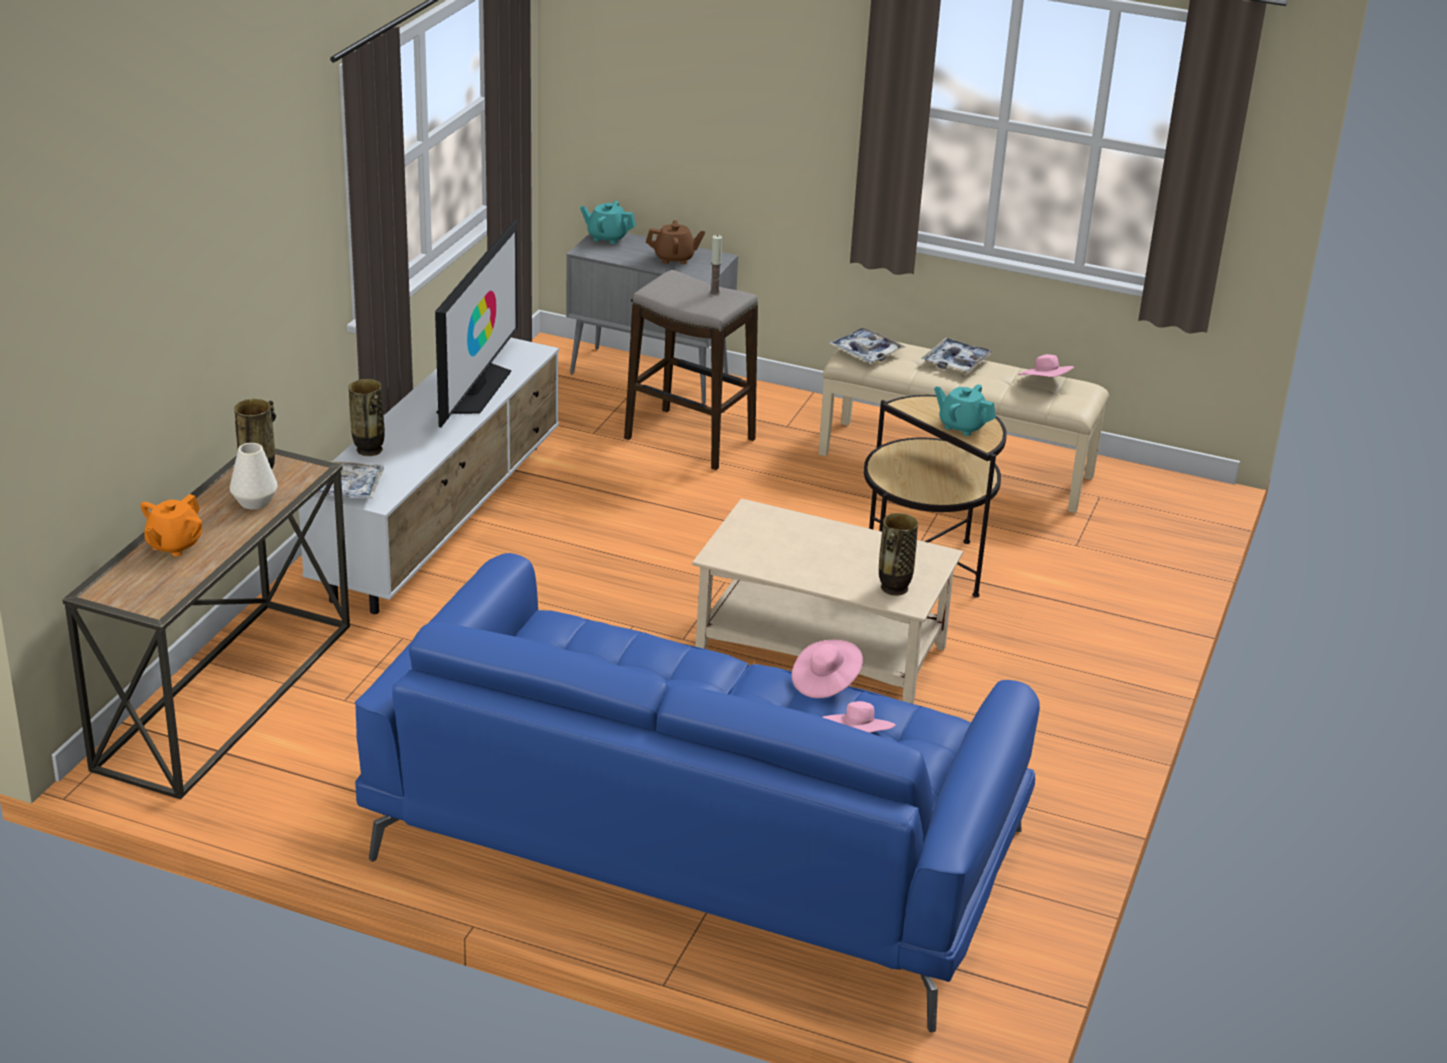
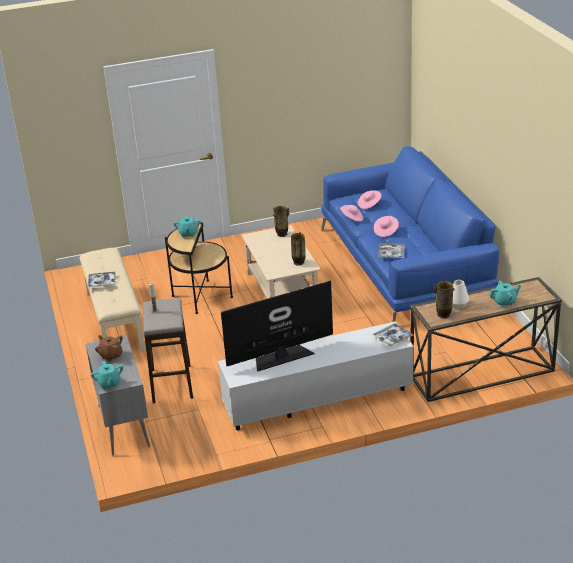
camera: 125 degrees left, 0 degrees up
(174, 545) = (504, 302): orange teapot -> turquoise teapot
(369, 450) = (363, 350): vase -> vase (299, 262)
(866, 352) = (118, 302): tray -> tray (391, 254)
(1045, 384) = (98, 261): pink hat -> pink hat (386, 231)

